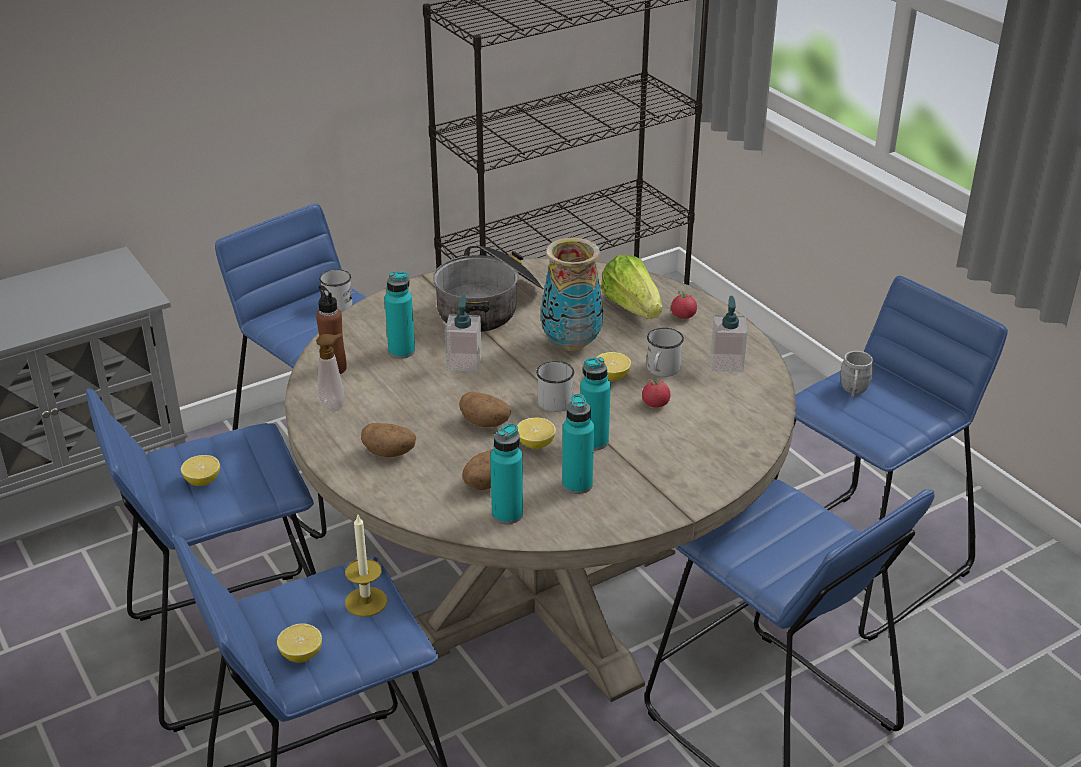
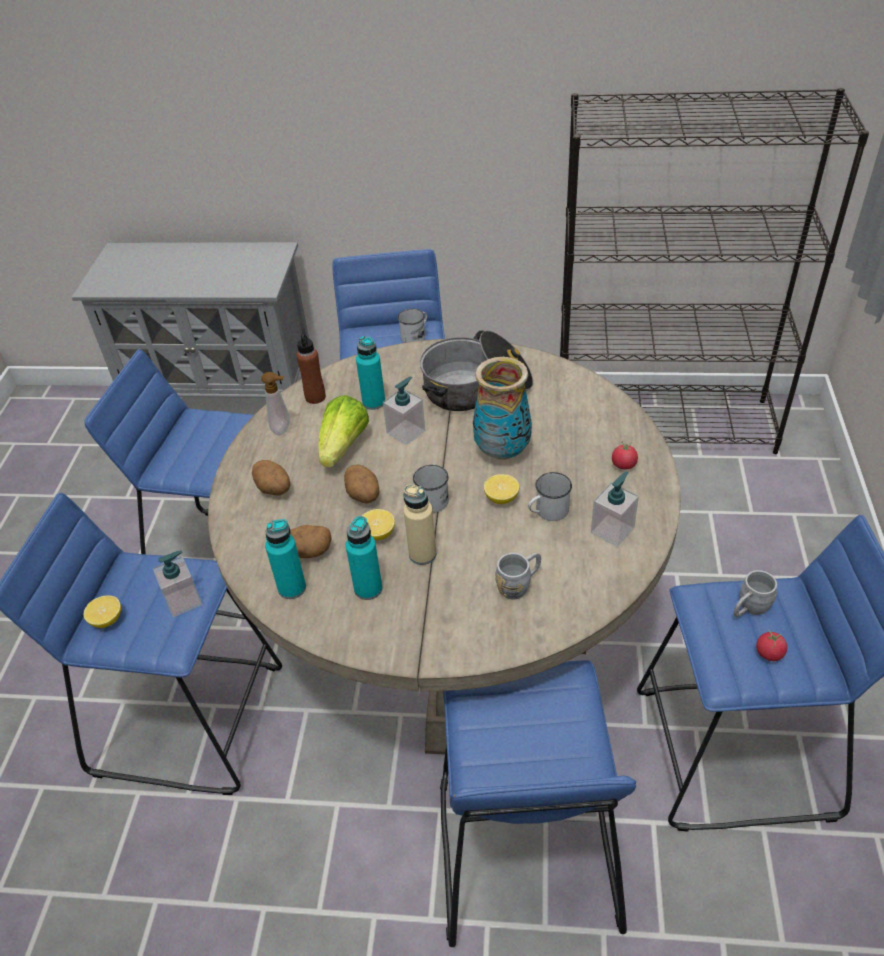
camera: 40 degrees right, 10 degrees up
(202, 481) = (191, 446): lemon -> none
(366, 601) = (183, 600): candle -> soap dispenser
(594, 441) = (422, 554): turquoise bottle -> beige bottle
(632, 308) = (588, 438): lettuce -> lettuce (343, 447)
(655, 404) = (508, 542): tomato -> tomato (769, 653)
(698, 427) = (519, 585): none -> grey mug

